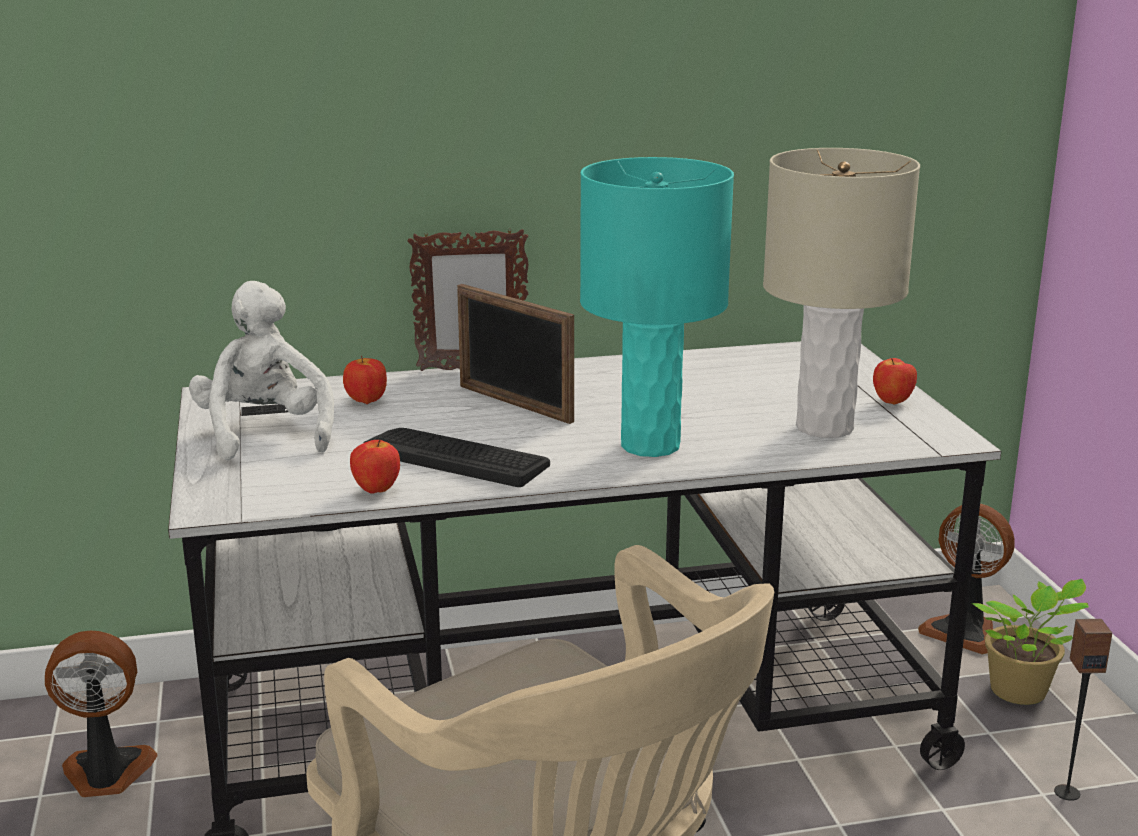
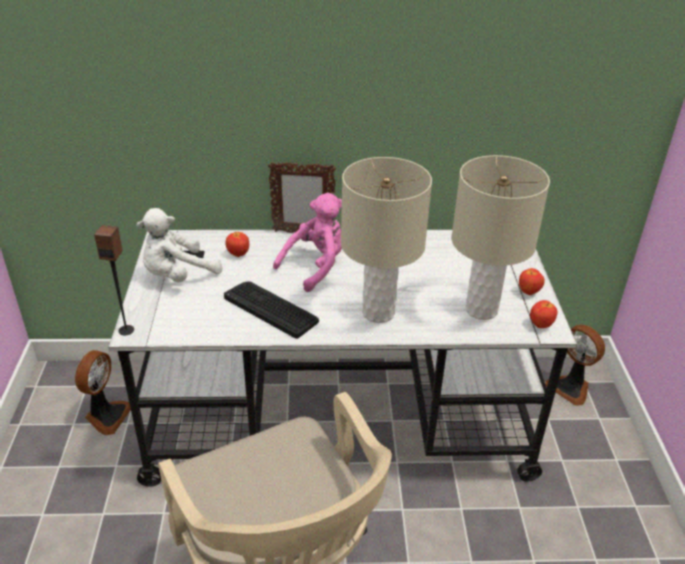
camera: 10 degrees right, 15 degrees up
(106, 774) = (106, 415): fan -> fan turned 105 degrees clockwise
(265, 434) = (178, 275): white plush toy -> white plush toy turned 120 degrees counterclockwise
(376, 490) = (221, 330): apple -> apple (540, 325)
(514, 404) = (316, 266): picture frame -> pink plush toy
(651, 446) = (378, 313): turquoise table lamp -> beige table lamp
(1022, 693) = (589, 436): potted plant -> none
(1067, 792) = (591, 508): speaker -> speaker (126, 330)

